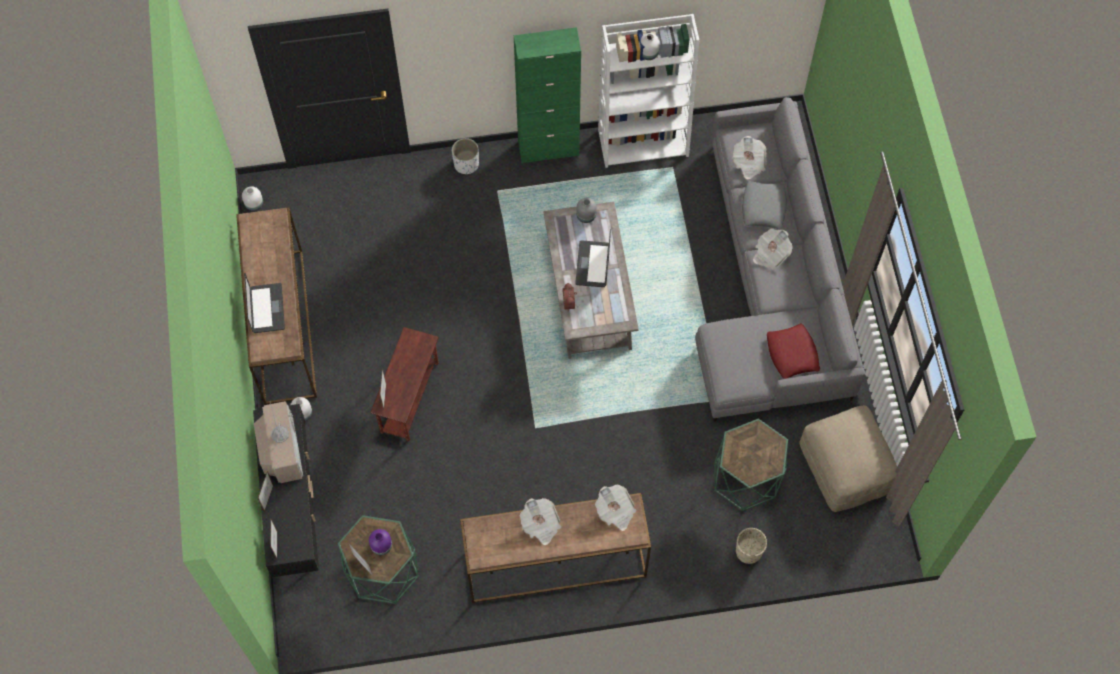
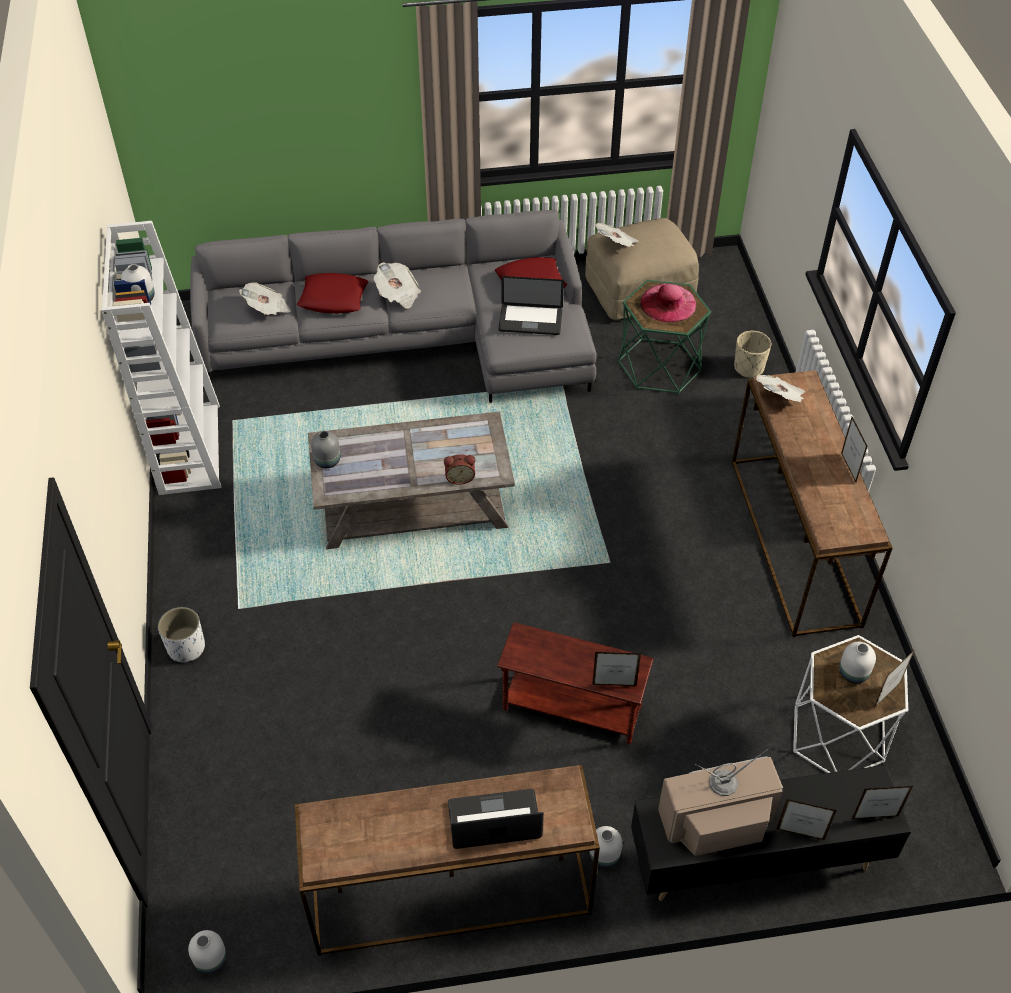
camera: 90 degrees left, 15 degrees down
(382, 545) = (852, 672): purple vase -> white vase
(382, 570) = (838, 734): green side table -> white side table
(540, 525) = (812, 468): newspaper -> newspaper (616, 244)
(540, 551) = (848, 468): none -> picture frame
(548, 148) = (178, 549): green cabinet -> none
(592, 264) = (403, 454): laptop -> laptop (530, 320)
(757, 454) = (668, 303): none -> pink hat
(763, 208) = (333, 298): grey pillow -> red pillow

